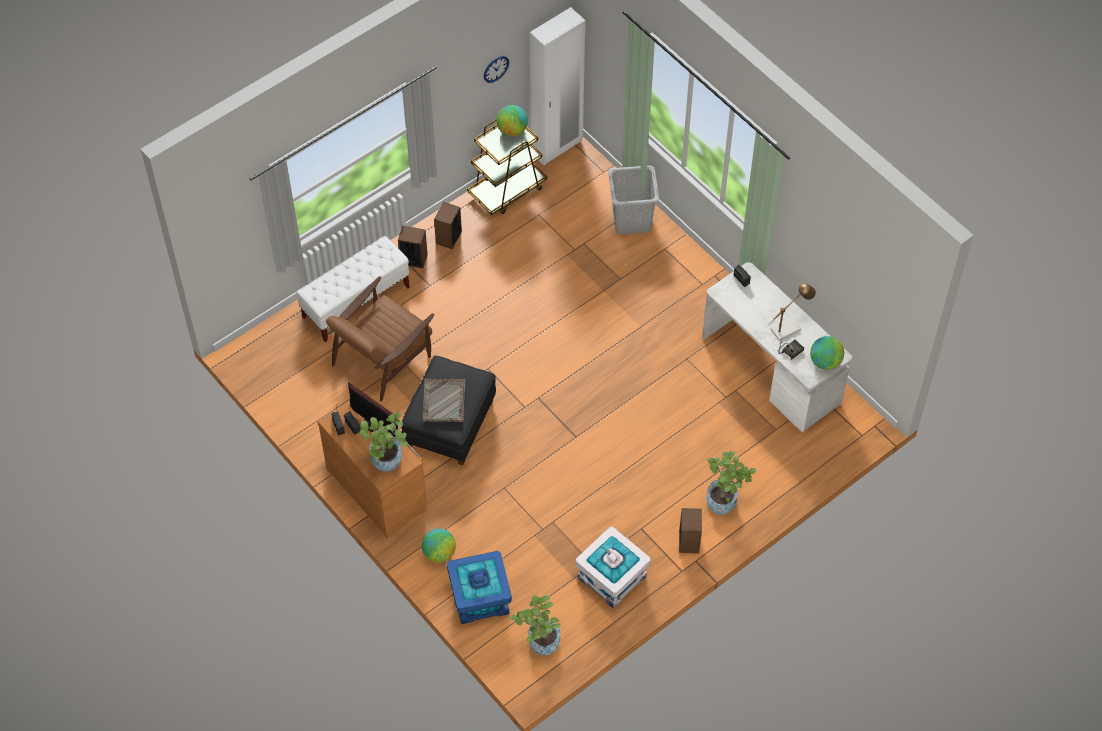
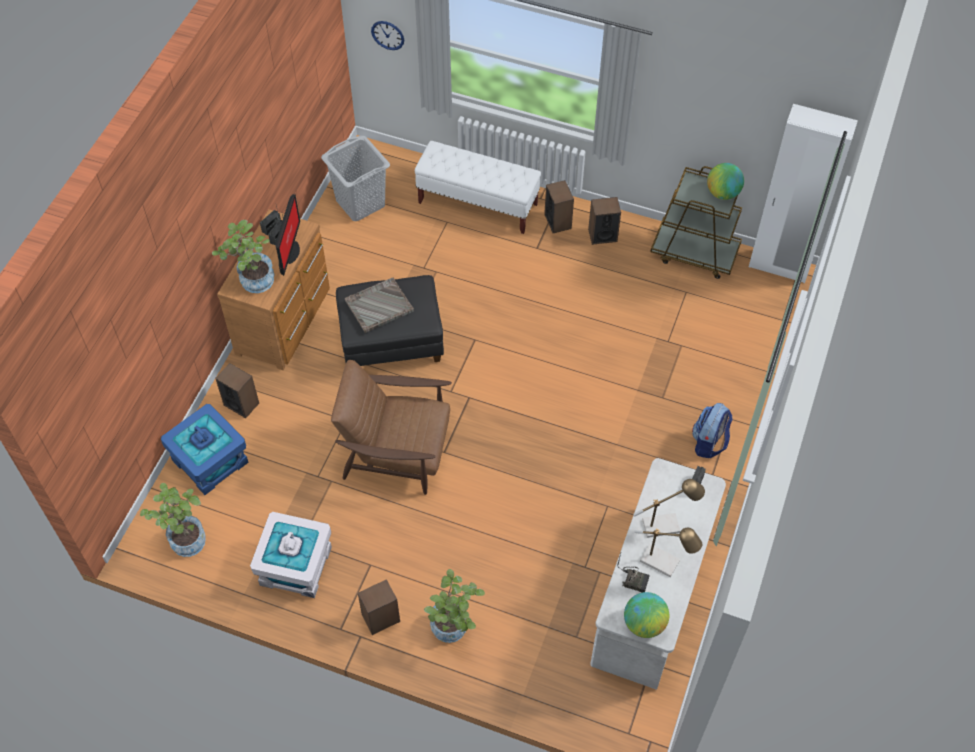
camera: 60 degrees right, 0 degrees up
(382, 358) = (431, 253): brown armchair -> brown armchair (397, 451)
(439, 553) = (241, 404): globe -> speaker
(496, 69) = (739, 112): wall clock -> wall clock (388, 35)
(631, 220) = (742, 371): grey laundry basket -> grey laundry basket (360, 202)
(676, 272) = (709, 443): none -> backpack
(761, 312) = (666, 524): none -> table lamp

